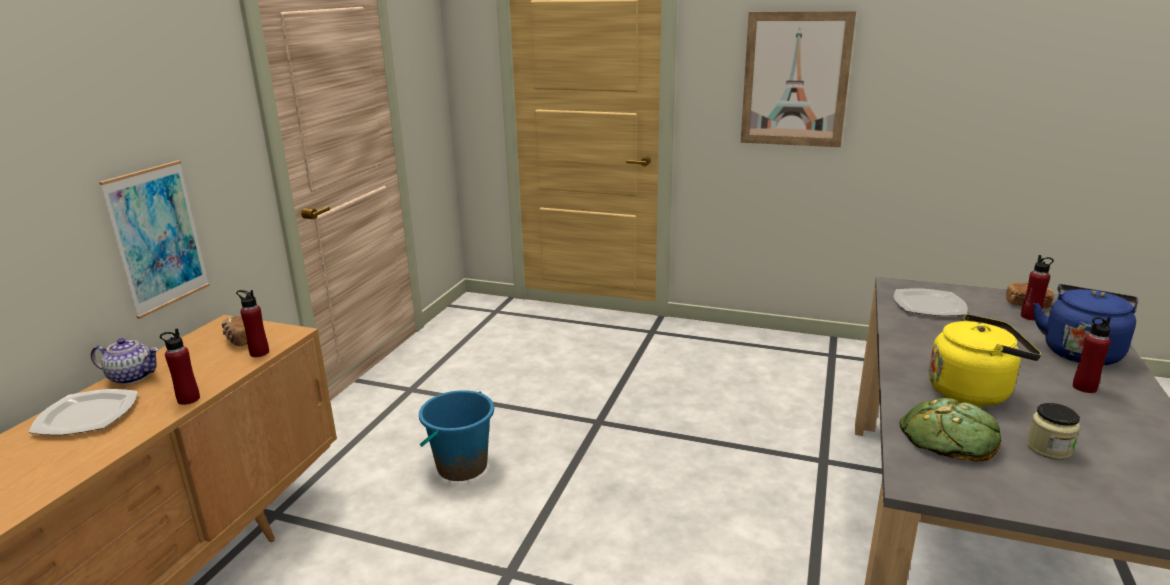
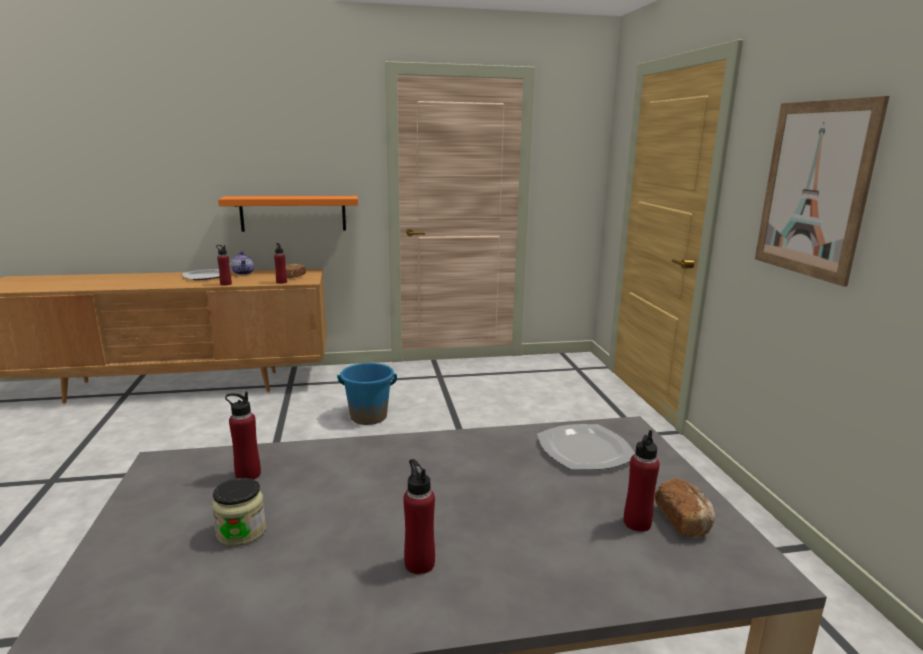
camera: 60 degrees right, 5 degrees down
(157, 238) = (293, 213): picture -> orange shelf
(949, 437) = (248, 475): bread -> red bottle
(973, 391) = (358, 484): yellow kettle -> none
(1080, 351) = (545, 565): blue kettle -> none

